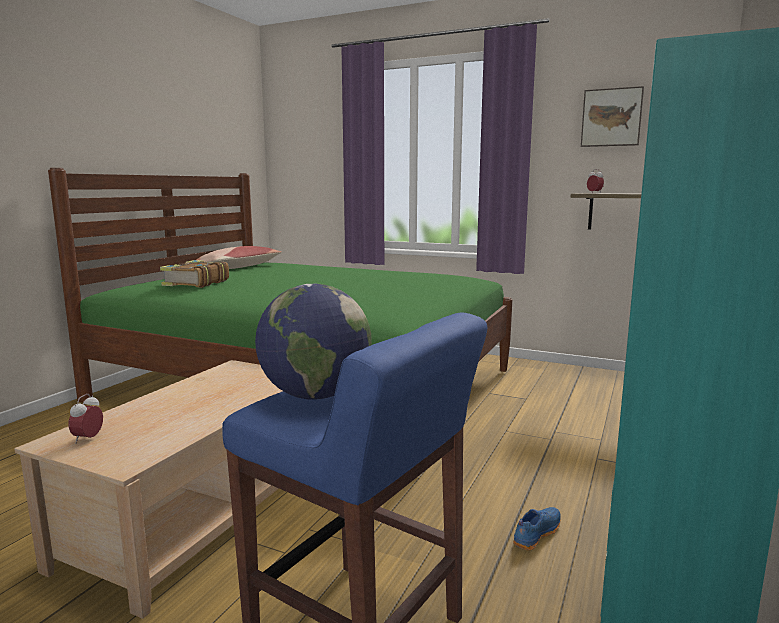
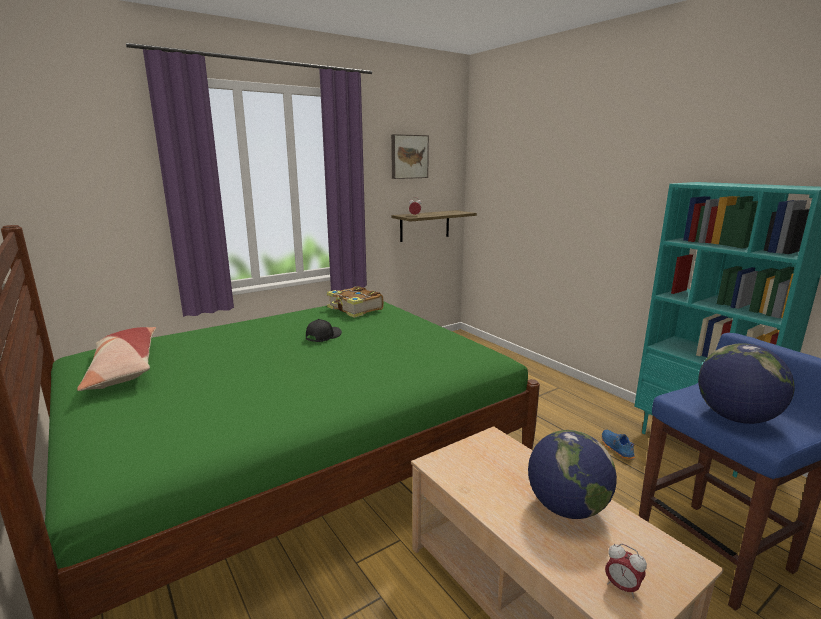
camera: 60 degrees left, 5 degrees up
(193, 412) = (566, 508): none -> globe
(195, 283) = (204, 408): book -> book (355, 309)
(346, 280) = (323, 336): none -> black cap

